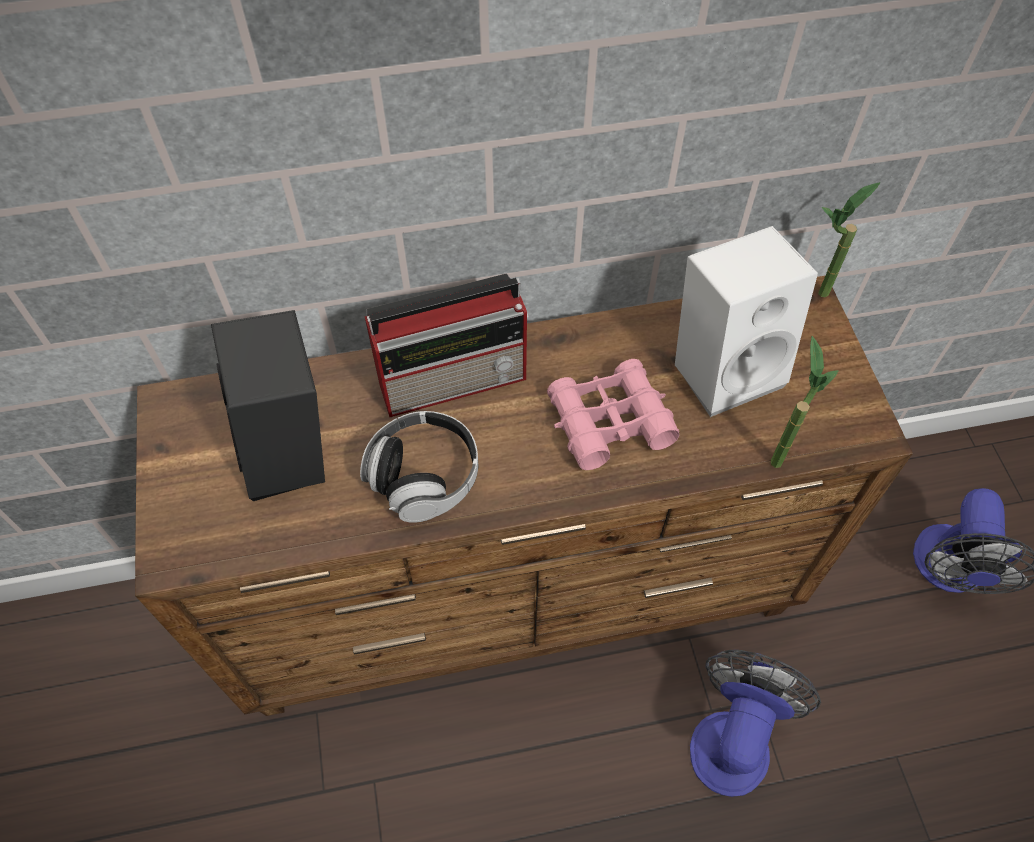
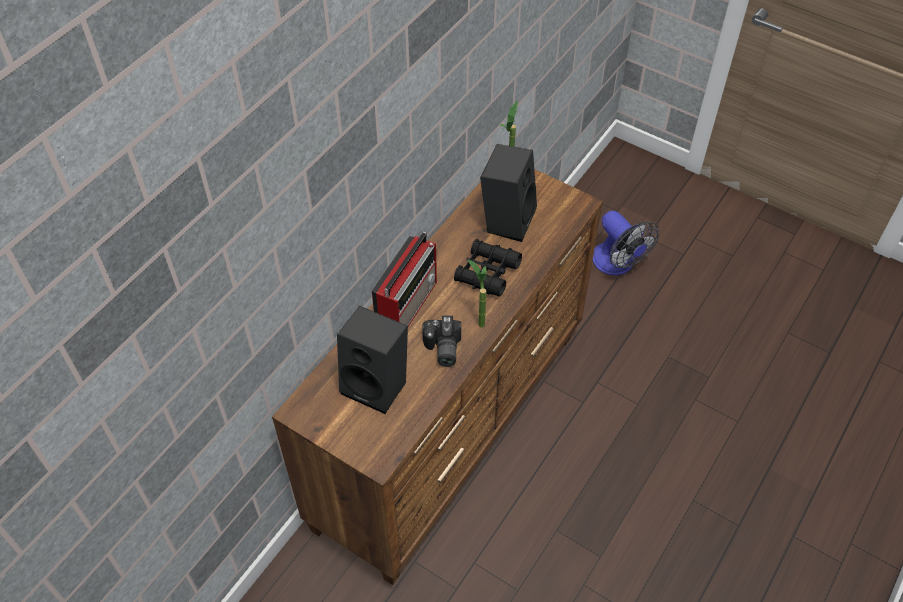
camera: 45 degrees left, 5 degrees down
(424, 476) = (441, 349): headphones -> camera
(609, 422) = (487, 273): pink binoculars -> black binoculars
(726, 367) = (506, 219): white speaker -> black speaker
(733, 737) = (602, 405): fan -> none
(777, 452) = (558, 236): potted plant -> potted plant (478, 320)

